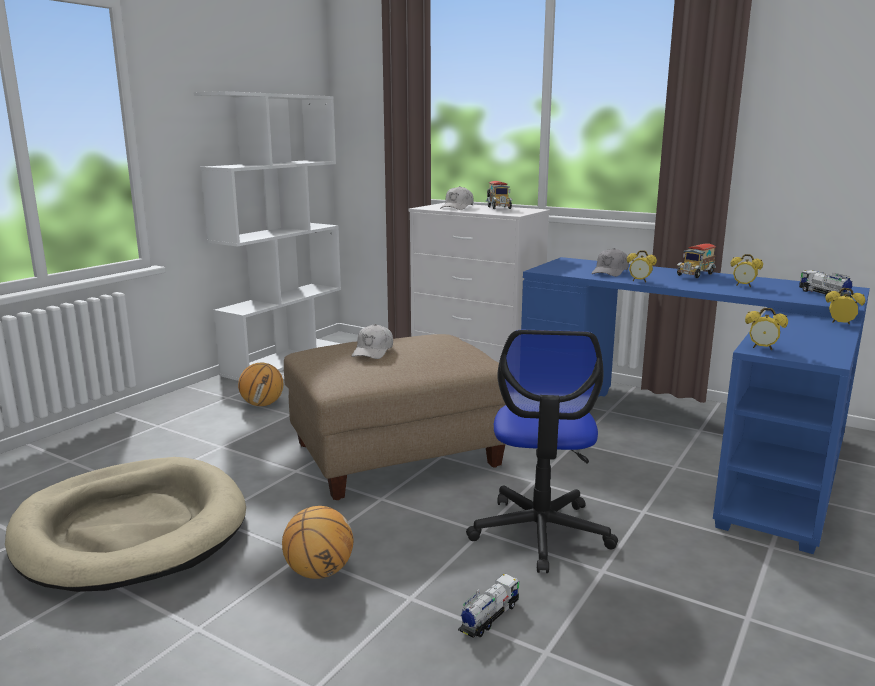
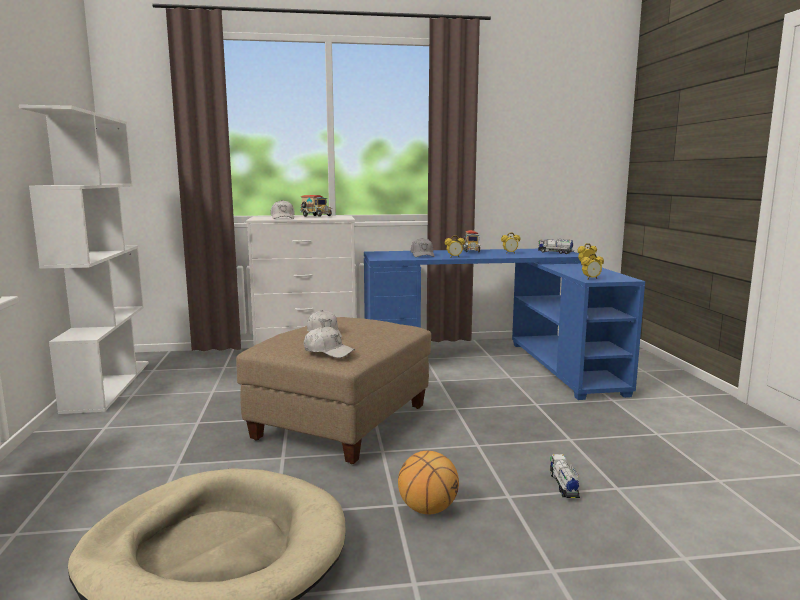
camera: 40 degrees left, 5 degrees down
(262, 404) = (155, 423): basketball -> none
(335, 371) = (328, 351): none -> white cap
(540, 533) = (508, 433): office chair -> none

